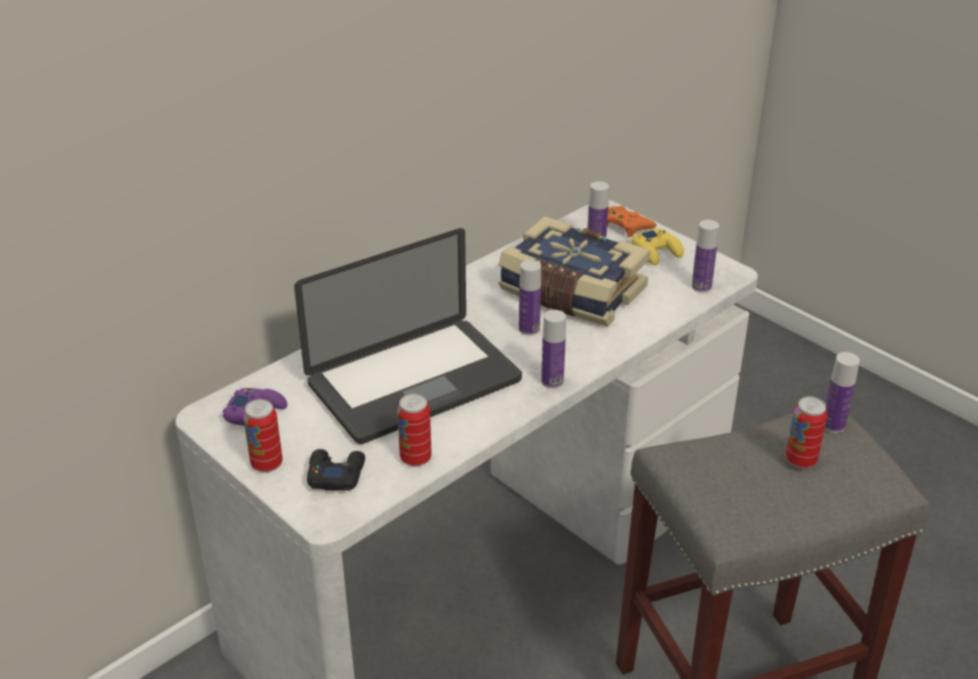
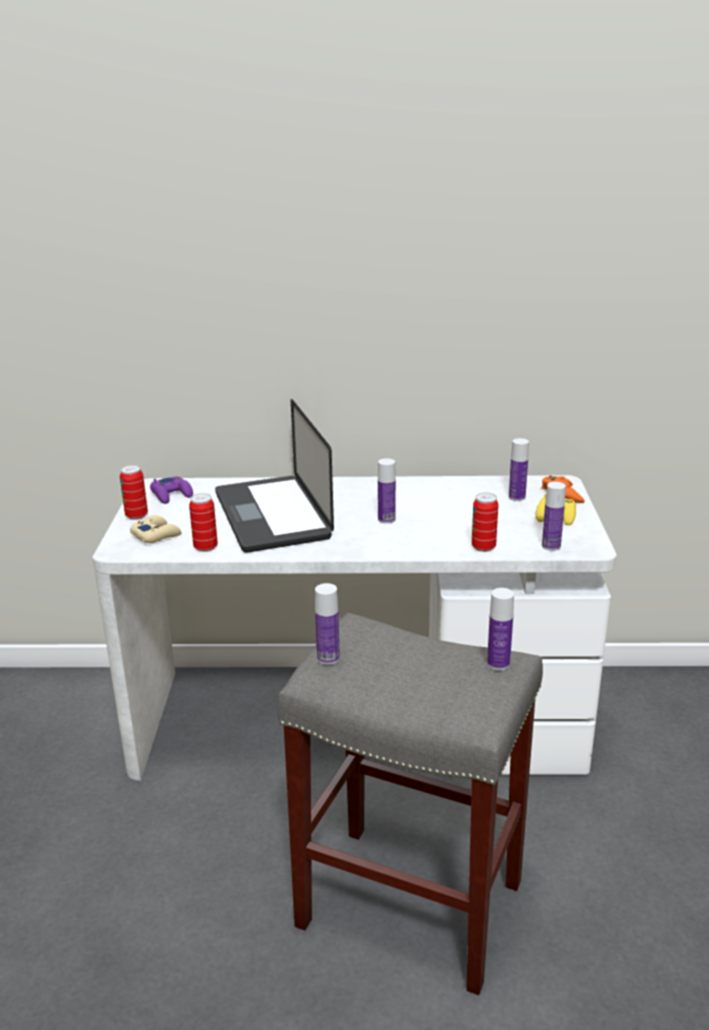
camera: 45 degrees right, 10 degrees down
(335, 474) = (156, 535): black game controller -> beige game controller
(414, 382) = (272, 515): laptop -> laptop turned 60 degrees clockwise
(552, 381) = (348, 549): bottle -> bottle (328, 658)
(571, 293) = (450, 513): book -> none
(801, 460) = (436, 670): can -> can (483, 547)

